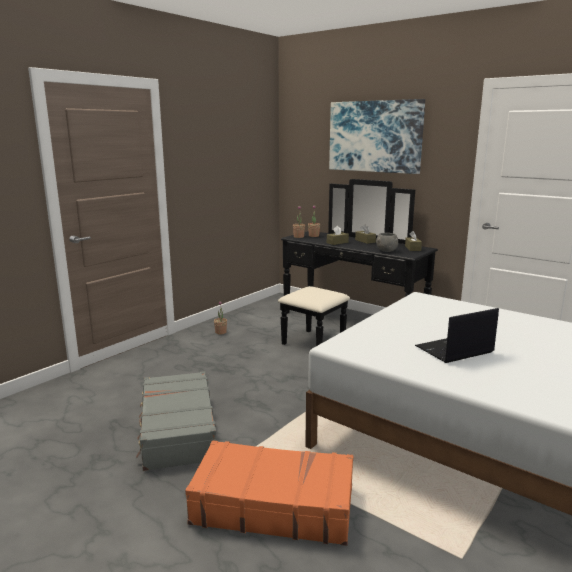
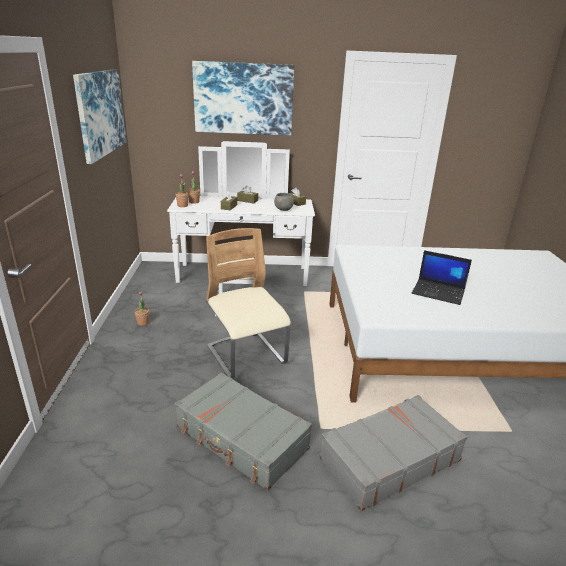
camera: 40 degrees left, 10 degrees up
(233, 146) = (100, 113): none -> picture
(264, 379) = (246, 356): none -> beige chair
(273, 504) = (388, 459): orange suitcase -> grey suitcase
(344, 326) = (242, 281): black dresser -> white dresser
(454, 350) = (439, 292): laptop -> laptop turned 90 degrees counterclockwise

